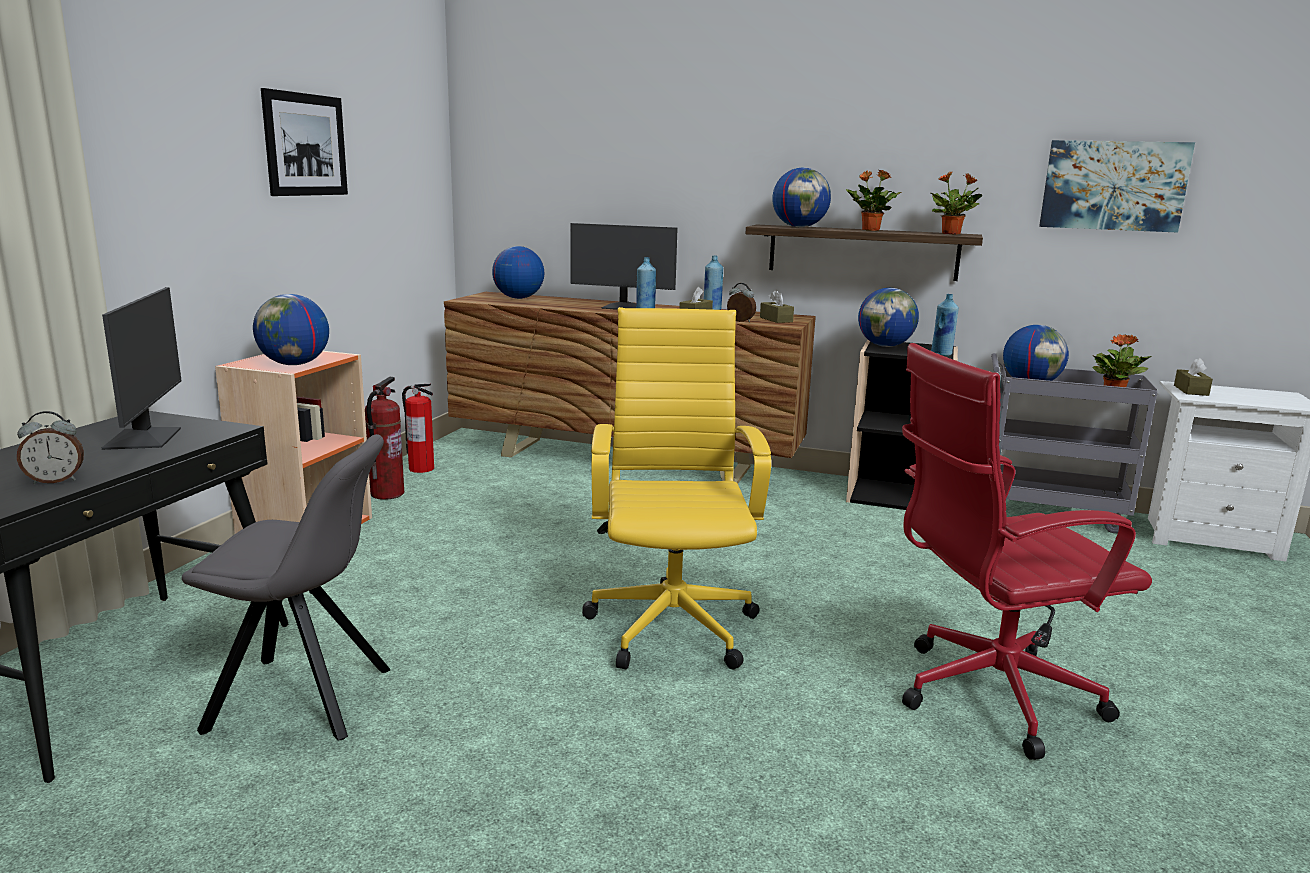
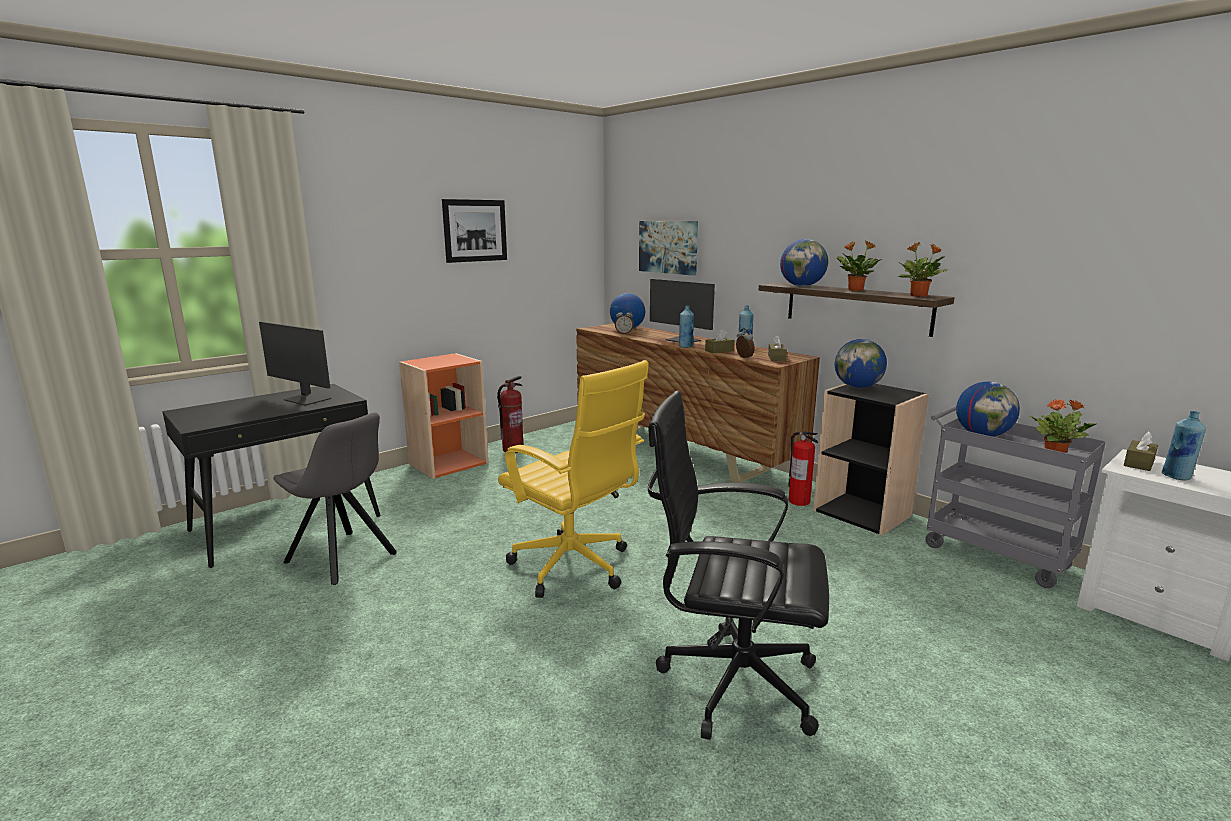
camera: 30 degrees right, 0 degrees up
(55, 480) = (236, 417): alarm clock -> alarm clock (624, 333)
(145, 438) = (306, 400): monitor -> monitor turned 105 degrees clockwise
(294, 364) = (436, 364): globe -> none
(421, 468) = (549, 436): fire extinguisher -> fire extinguisher (798, 501)
(672, 624) = (575, 568): yellow office chair -> yellow office chair turned 105 degrees clockwise
(941, 354) = (894, 399): blue bottle -> blue bottle (1176, 477)
(987, 697) = (731, 682): red office chair -> black office chair
(1113, 186) = (1081, 255): picture -> picture (668, 247)

